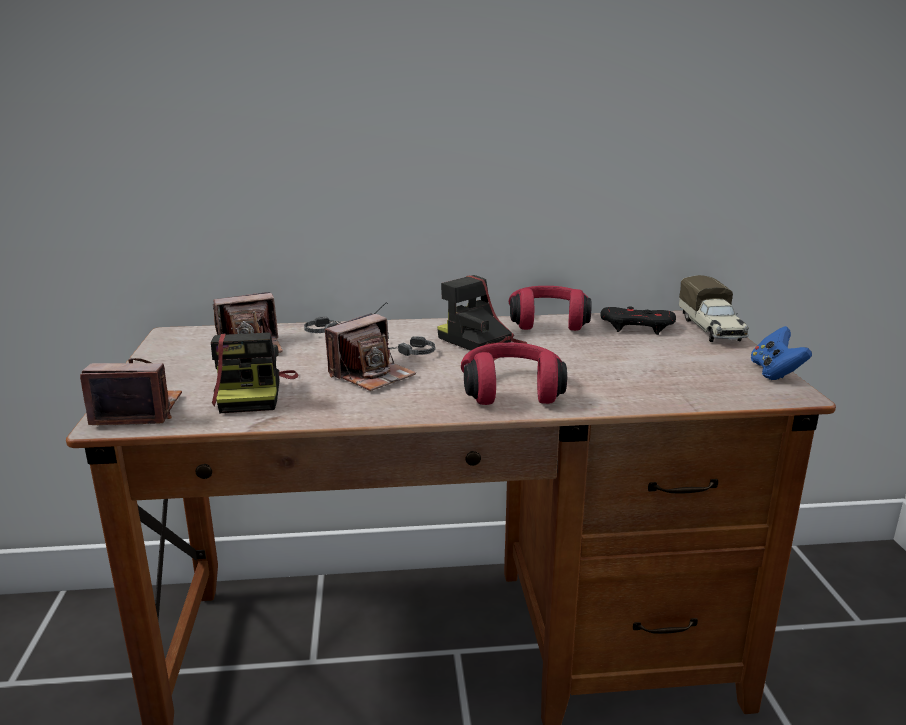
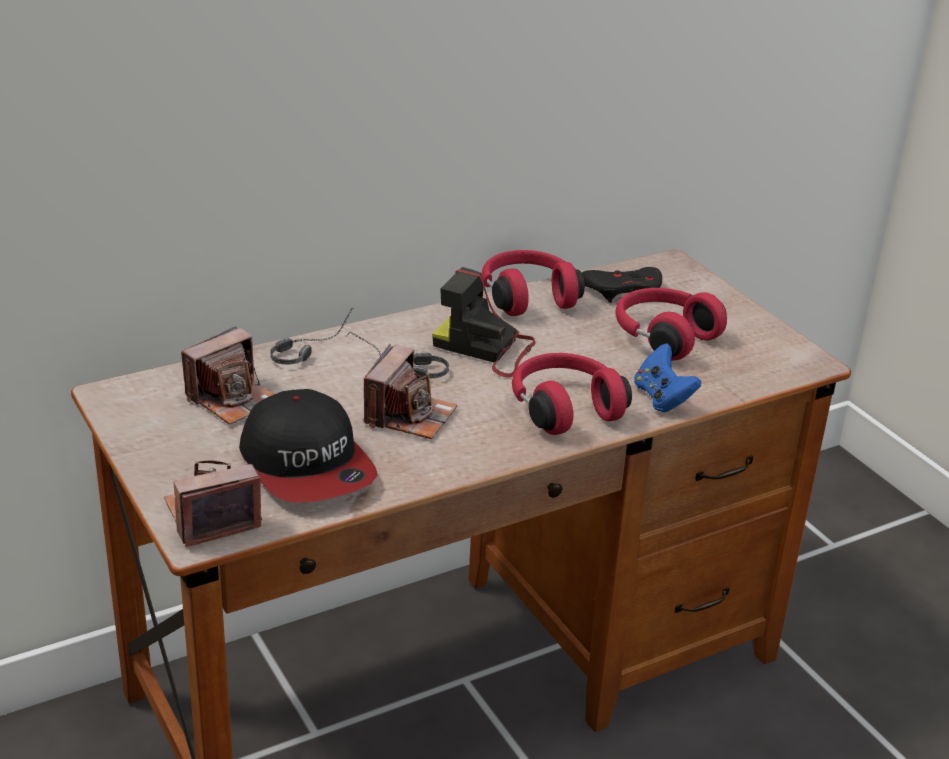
camera: 25 degrees left, 10 degrees up
(253, 392) = (308, 465): camera -> cap
(649, 358) = (663, 337): none -> red headphones
(711, 330) = (697, 282): toy truck -> none
(775, 372) = (784, 336): blue game controller -> blue game controller (662, 398)

